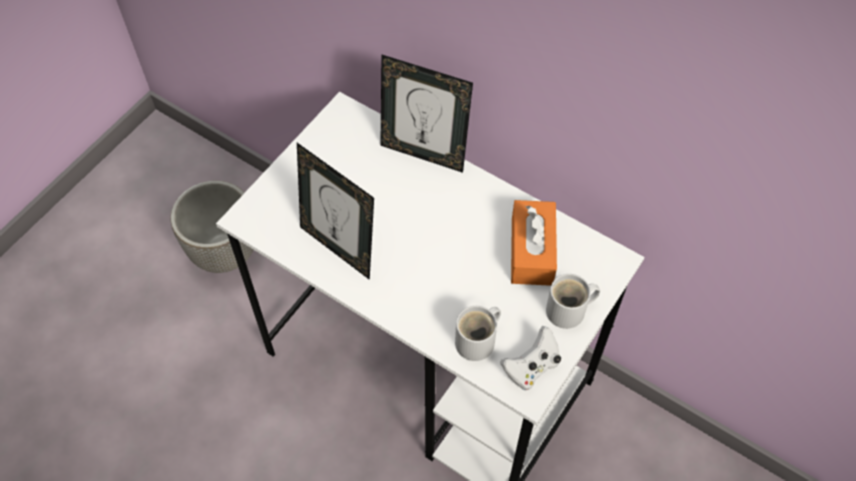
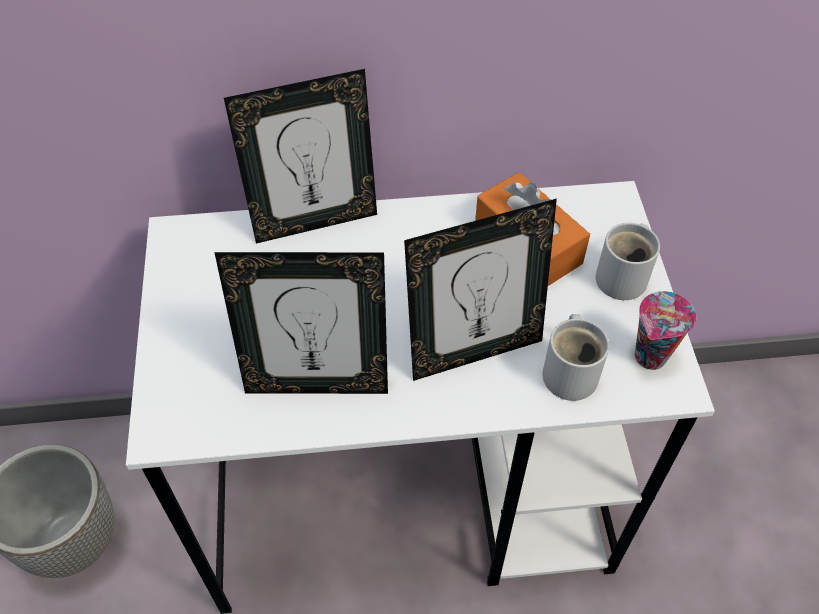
camera: 40 degrees left, 5 degrees down
(437, 290) = (474, 351): none -> picture frame
(531, 367) = (650, 358): white game controller -> cup

